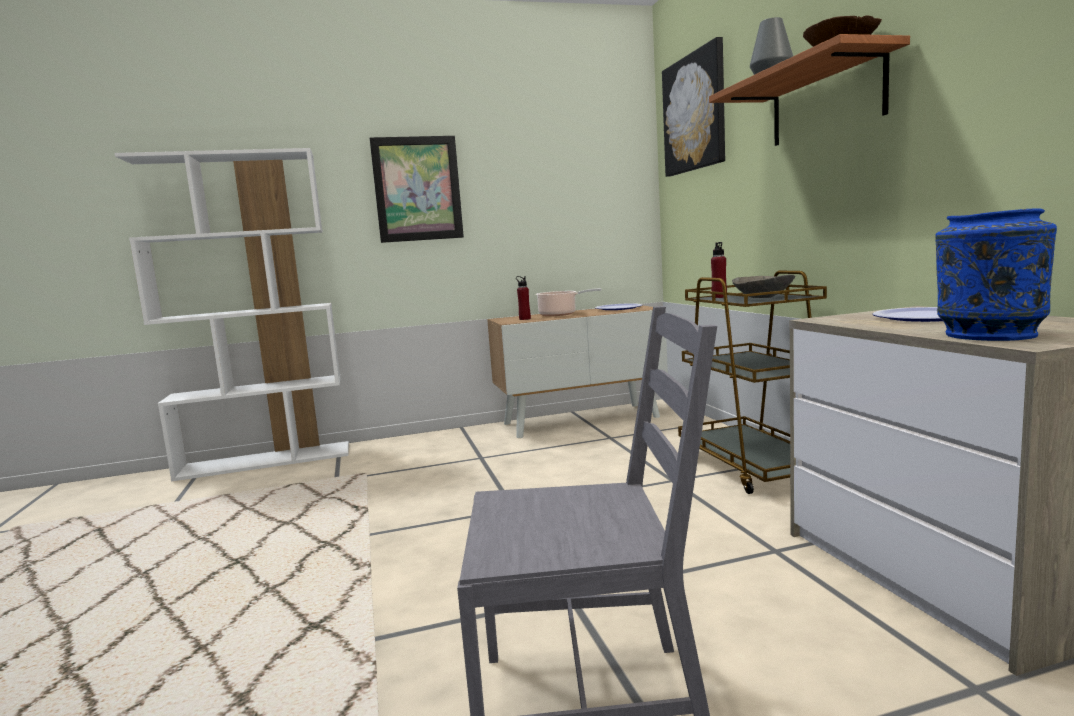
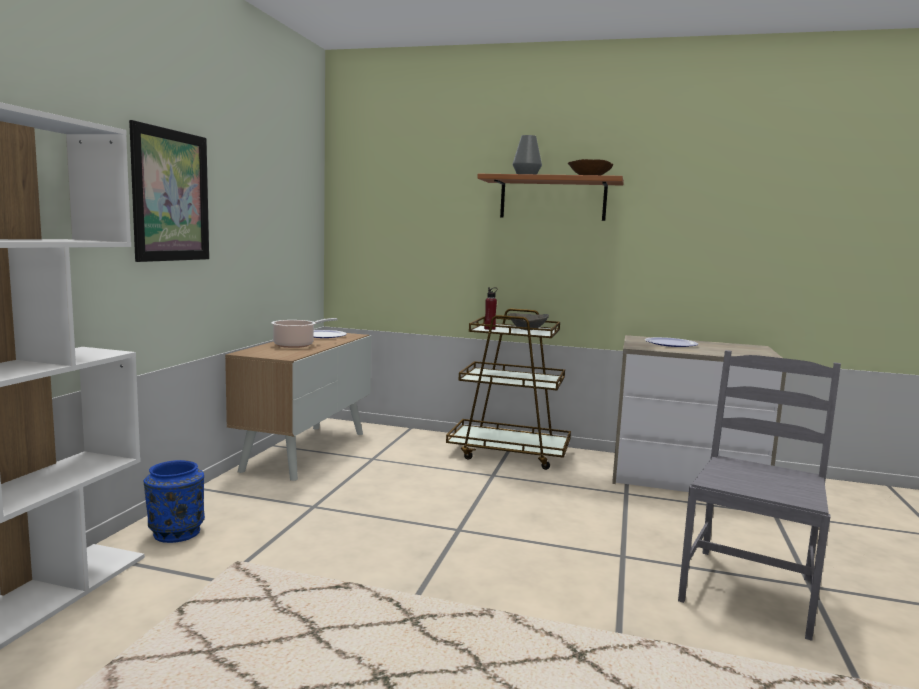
camera: 60 degrees left, 0 degrees up
(524, 319) = (283, 352): red bottle -> none
(695, 113) = (394, 167): picture -> none
(988, 334) = (739, 354): blue vase -> blue vase (176, 532)

